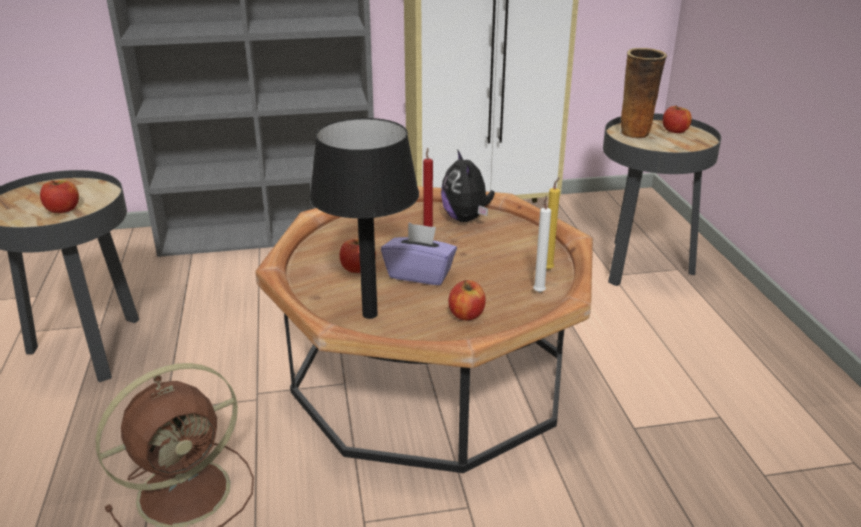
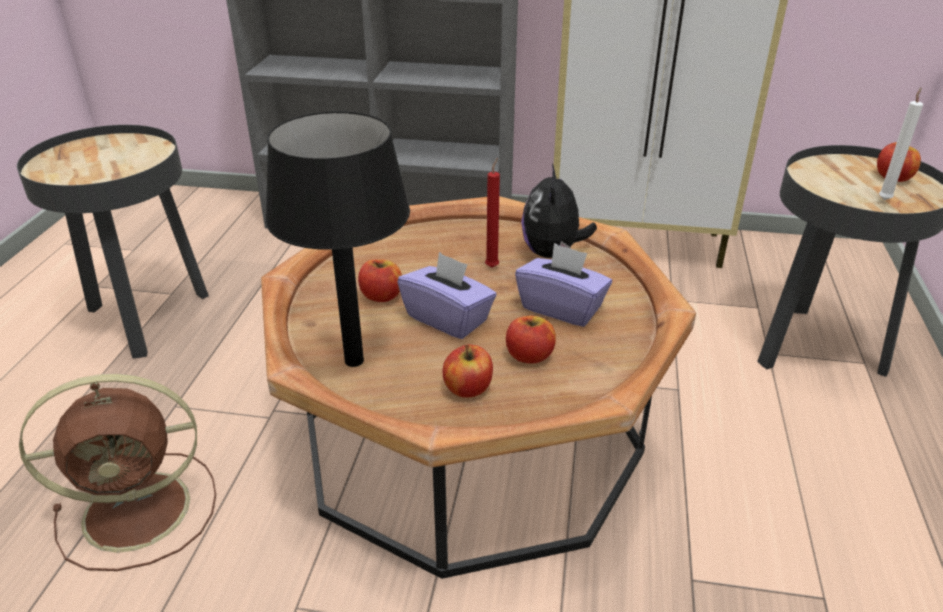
camera: 20 degrees right, 5 degrees up
(63, 209) = (105, 169): apple -> apple (529, 356)
(497, 252) = (562, 308): none -> purple tissue box
(539, 291) = (582, 375): white candle -> white candle (884, 199)
(548, 269) = (615, 345): yellow candle -> none
(636, 134) = (832, 174): vase -> none

